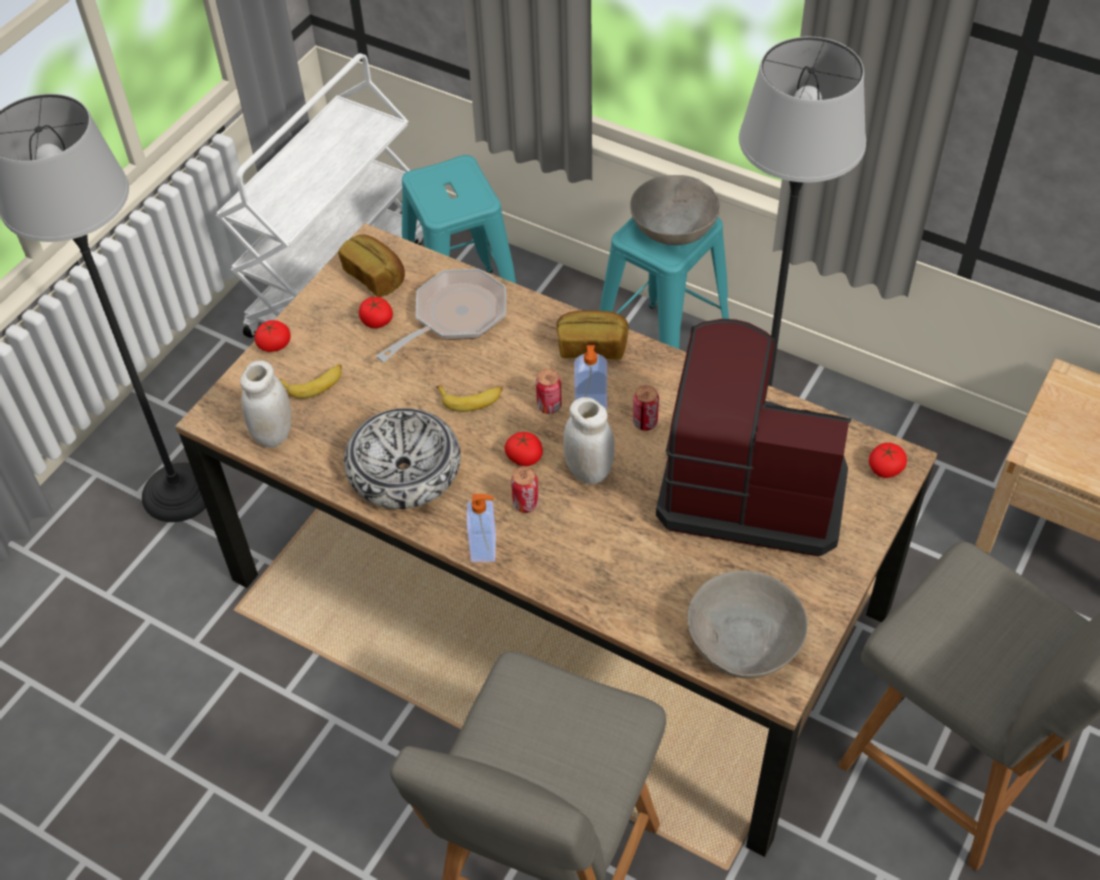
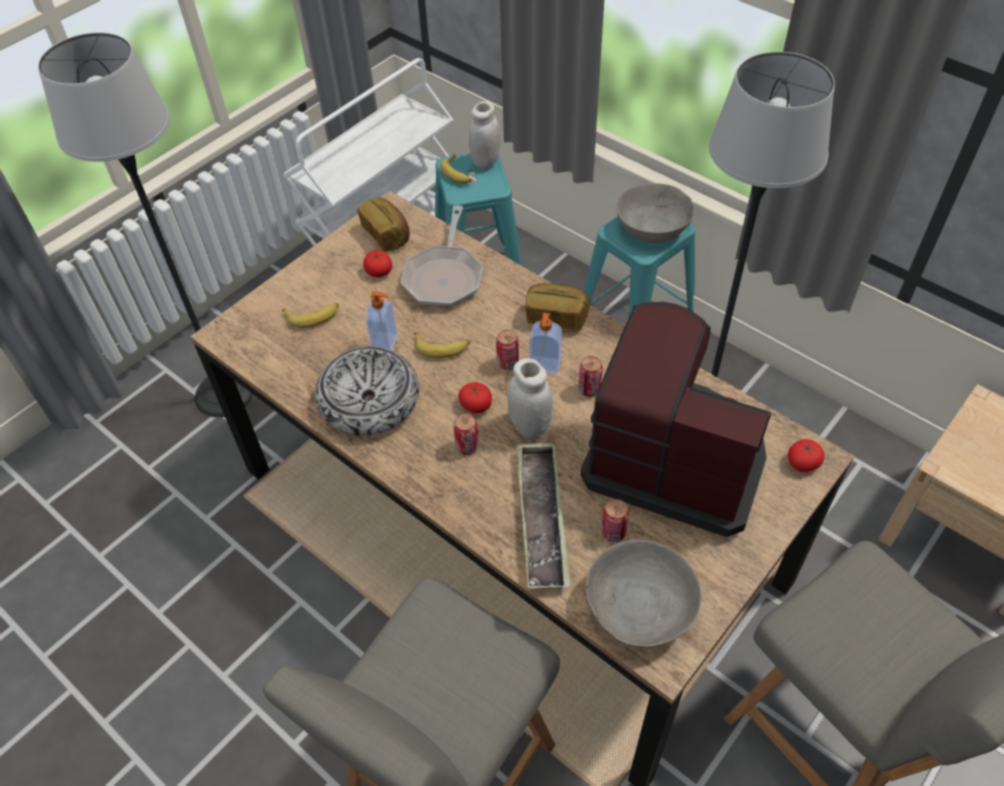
camera: 10 degrees right, 0 degrees up
(274, 344) = (289, 280): tomato -> none
(274, 434) = (268, 354): white jar -> white jar (485, 161)
(431, 190) = (457, 174): none -> banana
(454, 317) = (444, 276): frying pan -> frying pan turned 135 degrees clockwise
(485, 548) = (422, 481): soap dispenser -> soap dispenser (386, 343)
(623, 567) = (541, 518): none -> tray
(701, 569) = (613, 532): none -> can

